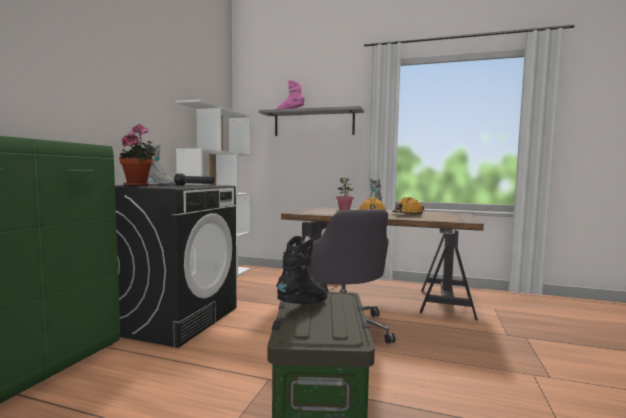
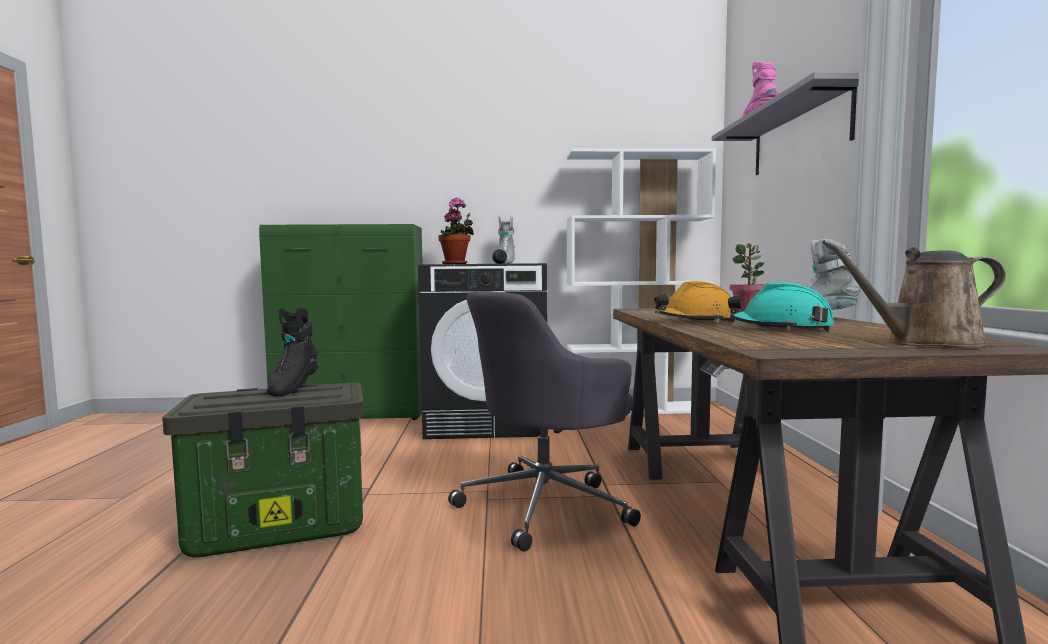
camera: 70 degrees right, 0 degrees up
(304, 306) = (292, 388): black boot -> black boot turned 75 degrees clockwise
(407, 215) = (780, 329): orange hard hat -> turquoise hard hat
(451, 214) = (925, 343): none -> brown watering can

